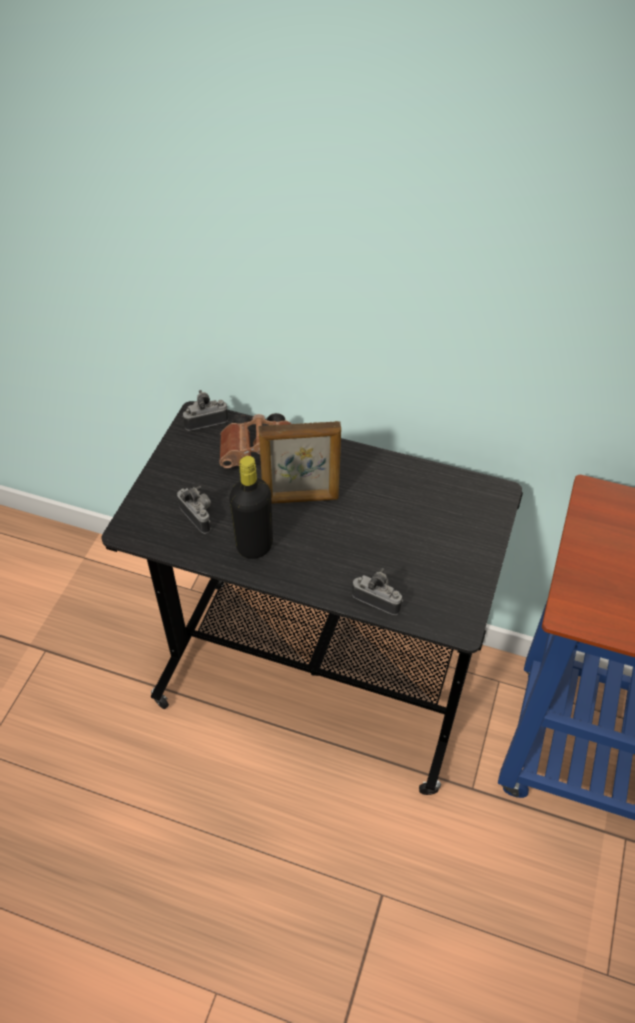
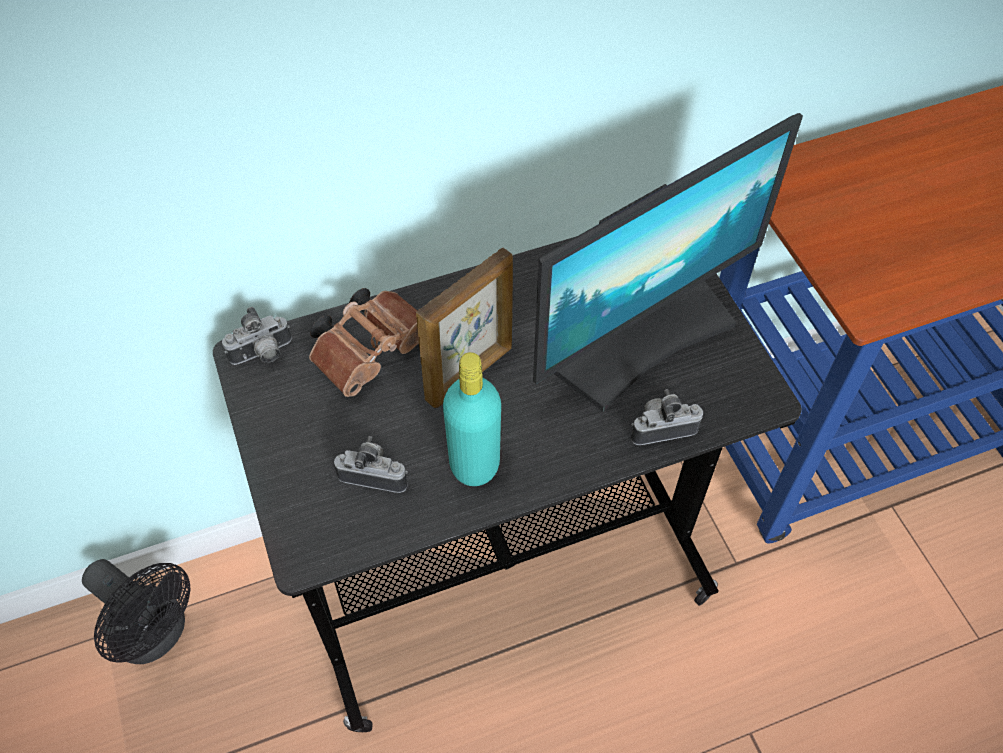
camera: 40 degrees left, 5 degrees up
(106, 576) = (156, 634): none -> black fan
(205, 421) = (263, 355): camera -> camera turned 150 degrees counterclockwise
(254, 545) = (474, 464): black bottle -> turquoise bottle
(419, 544) = (641, 339): none -> monitor

